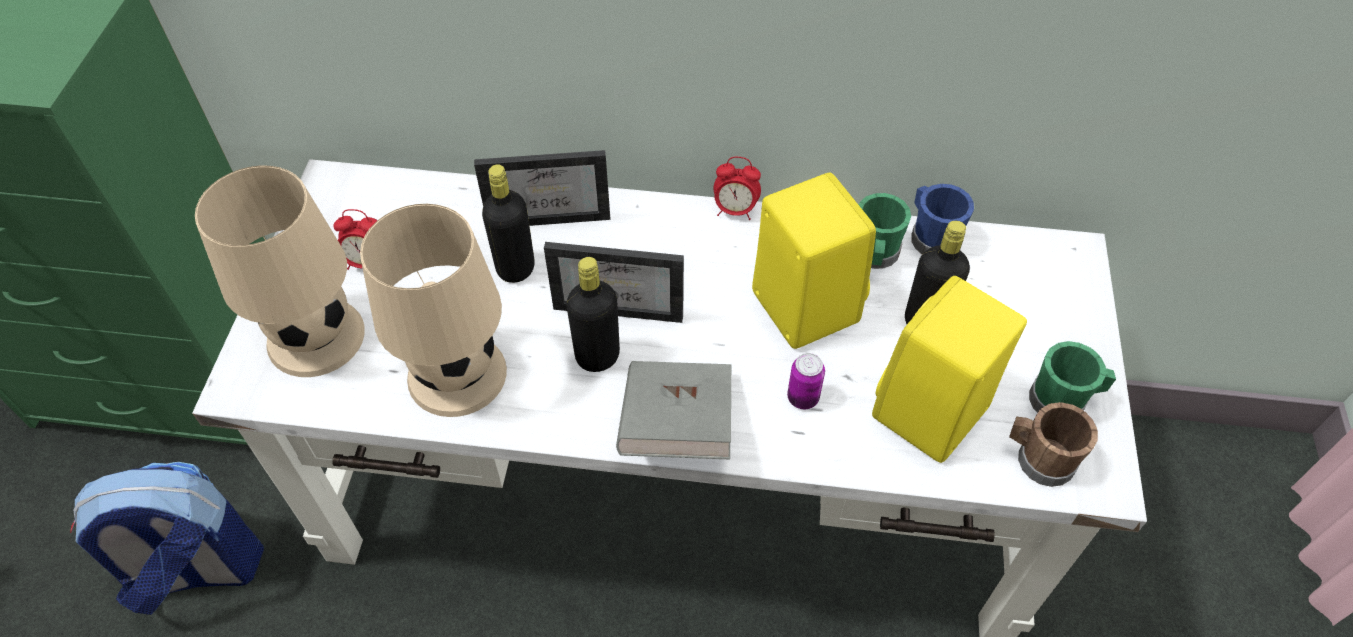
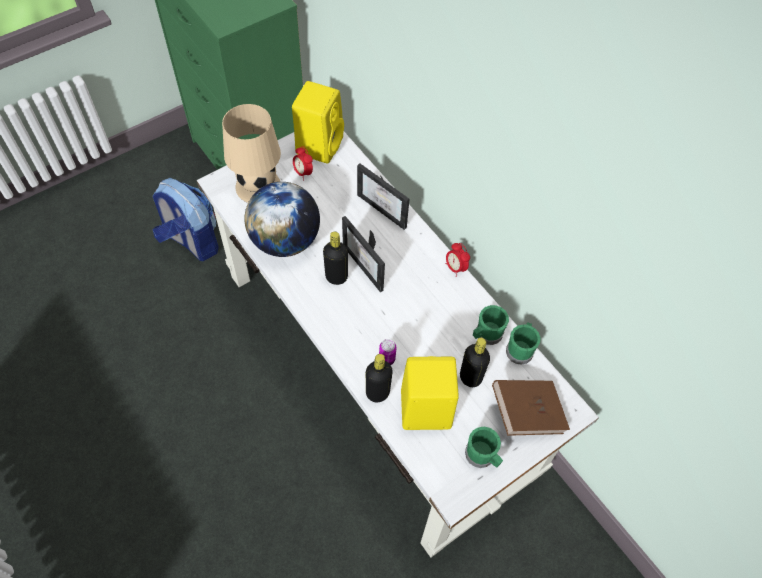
camera: 45 degrees right, 5 degrees up
(458, 374) = (285, 240): beige table lamp -> globe
(515, 268) = (348, 219): black bottle -> black bottle (377, 392)
(676, 426) = (331, 326): grey book -> none
(802, 304) = (432, 326): yellow speaker -> yellow speaker (319, 144)
(931, 236) = (520, 349): blue mug -> green mug
(1036, 302) = (526, 413): none -> brown book
(1039, 459) = (442, 465): brown mug -> none

